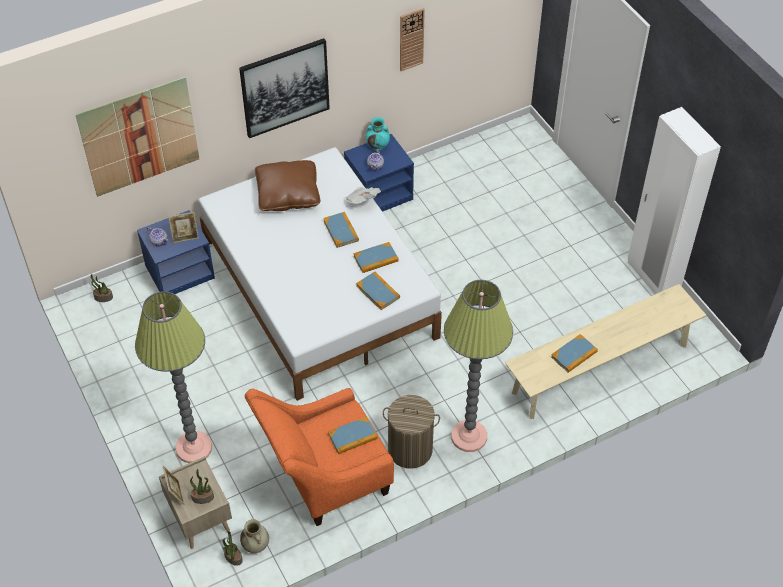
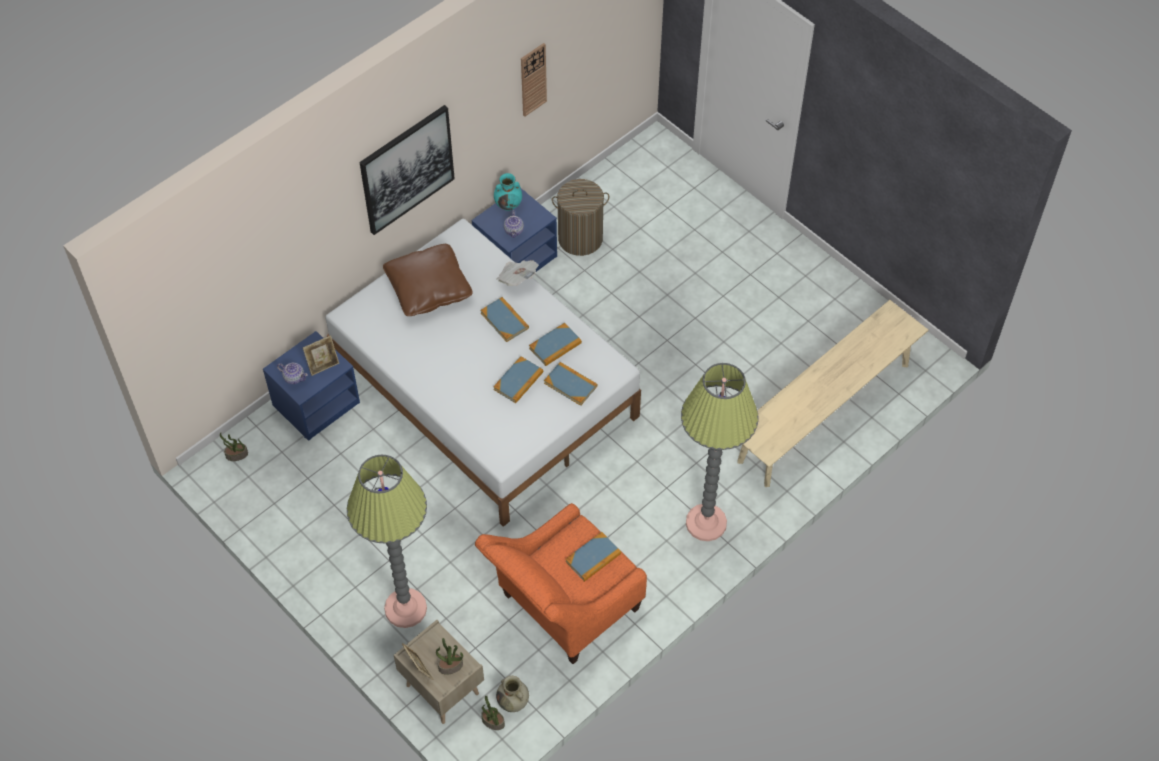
camera: 15 degrees left, 5 degrees up
(140, 137) = (260, 267): picture -> none
(410, 449) = (647, 553): laundry basket -> laundry basket (580, 238)
(574, 355) = (801, 407): book -> book (518, 381)
(652, 278) = (850, 293): white wardrobe -> none

